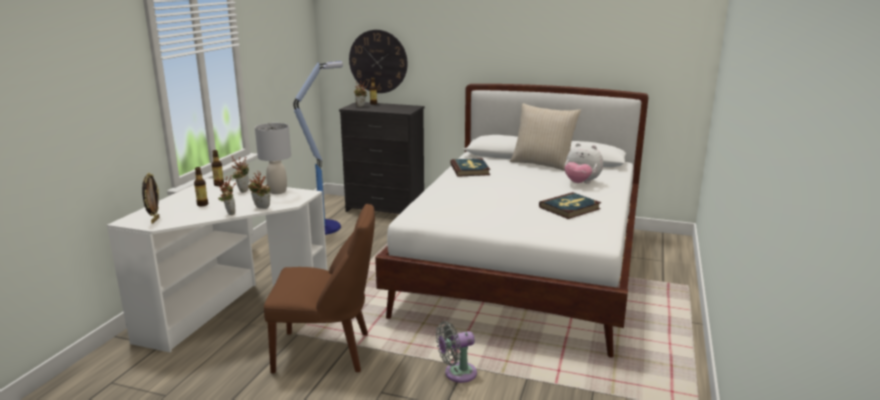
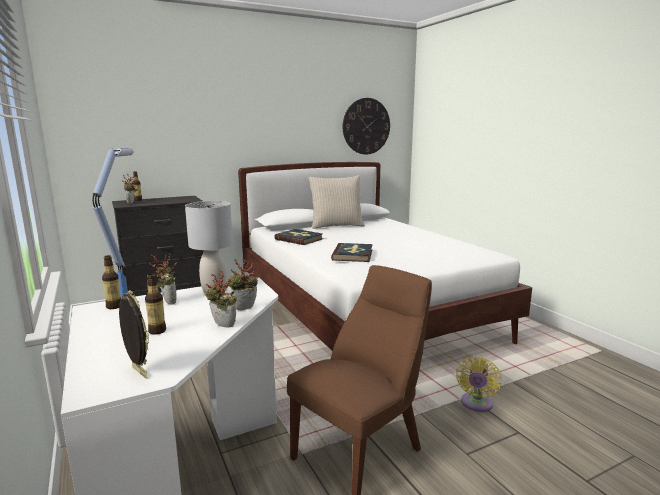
camera: 45 degrees left, 5 degrees down
(378, 61) = (134, 154): wall clock -> wall clock (366, 126)
(457, 373) = (476, 404): grey fan -> yellow fan
(570, 208) = (428, 244): book -> book (353, 255)
(581, 183) = (390, 230): plush toy -> none

